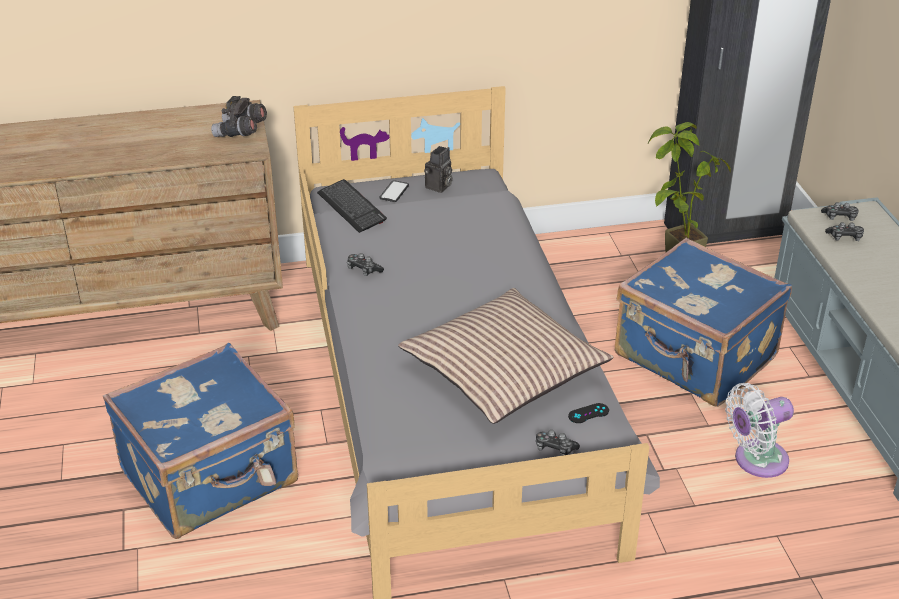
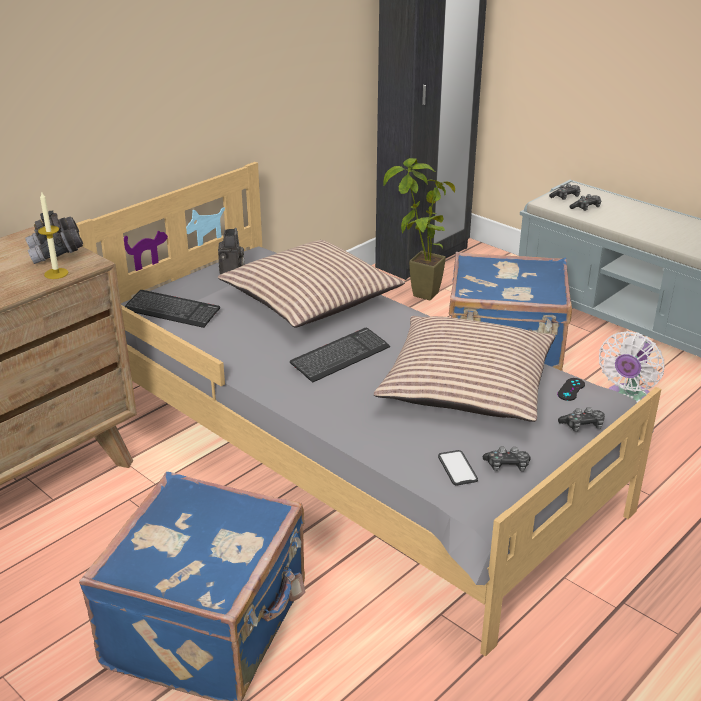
camera: 35 degrees left, 5 degrees down
(221, 151) = (56, 273): none -> candle
(363, 270) = (245, 354): game controller -> game controller (507, 466)
(394, 192) = (196, 287): phone -> phone (457, 468)
(433, 302) = (340, 357): none -> keyboard
(471, 238) = (310, 299): none -> pillow

